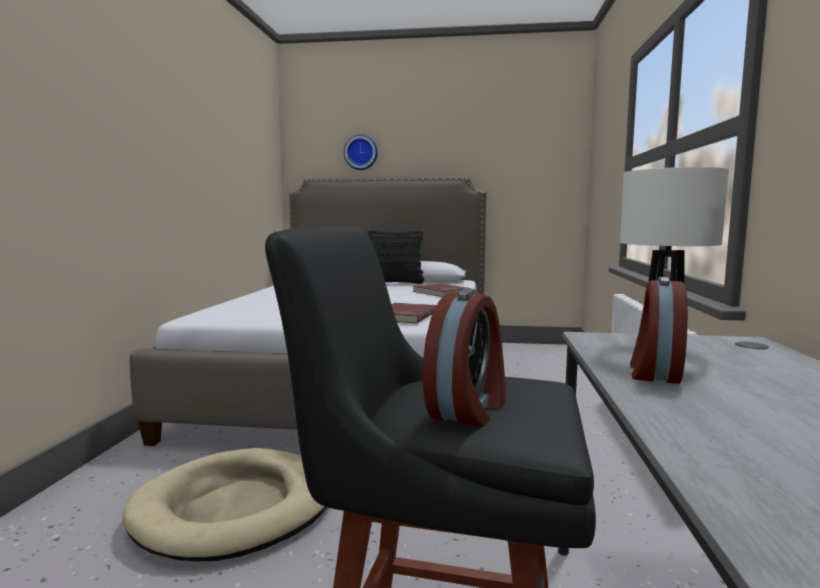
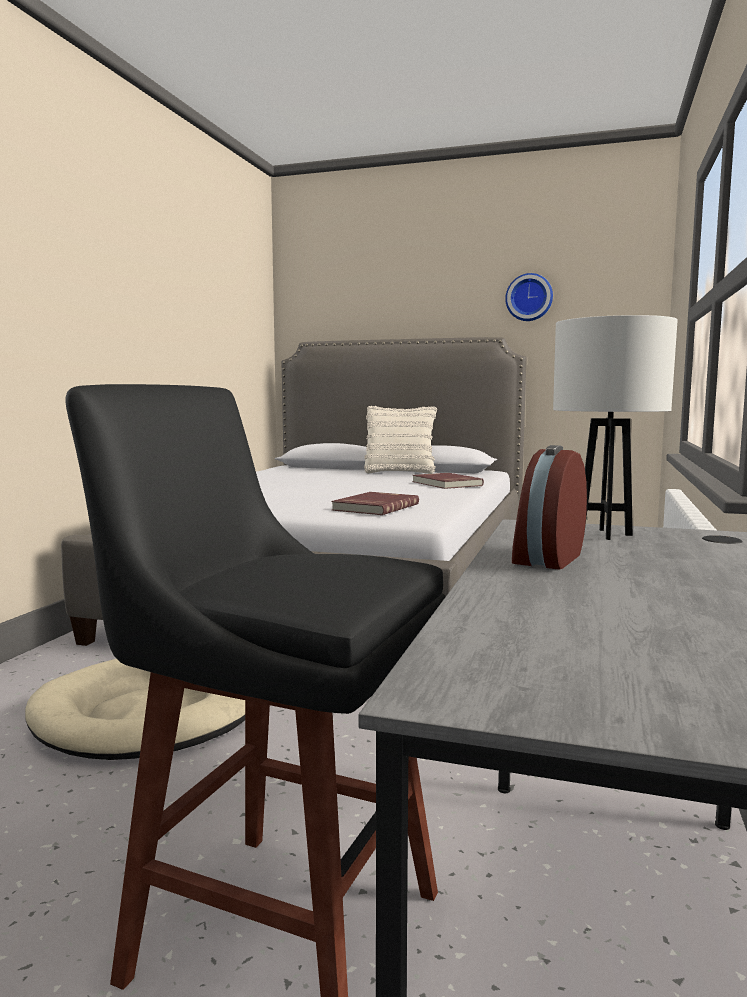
camera: 10 degrees right, 0 degrees up
(361, 152) = (370, 308): wall clock -> wall clock (529, 297)
(395, 283) = (400, 472): black pillow -> beige pillow
(469, 409) = (285, 577): alarm clock -> none

